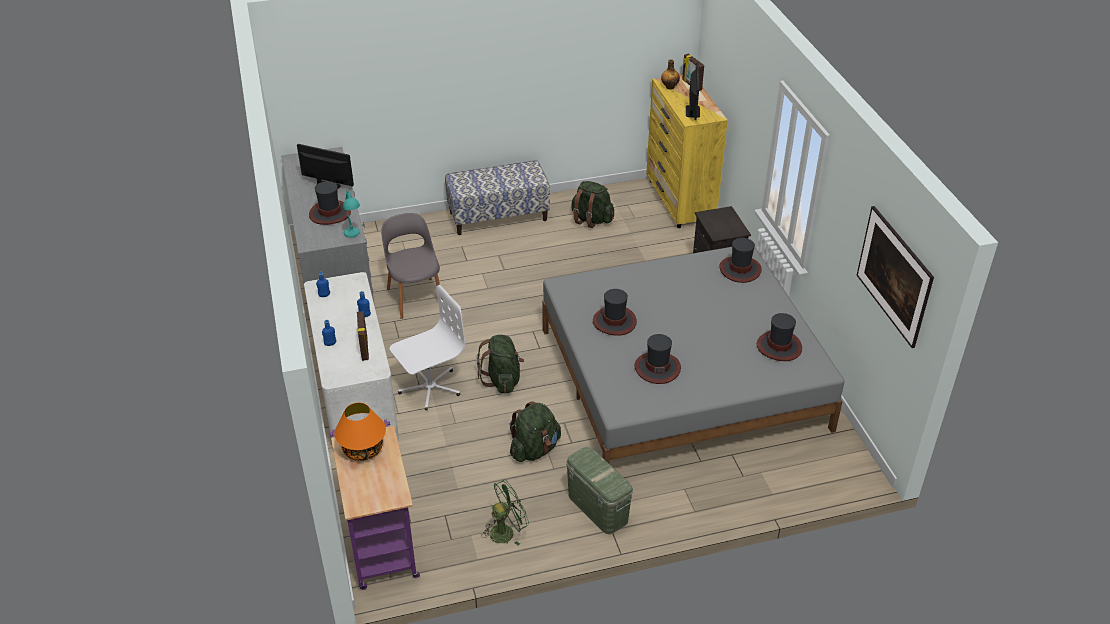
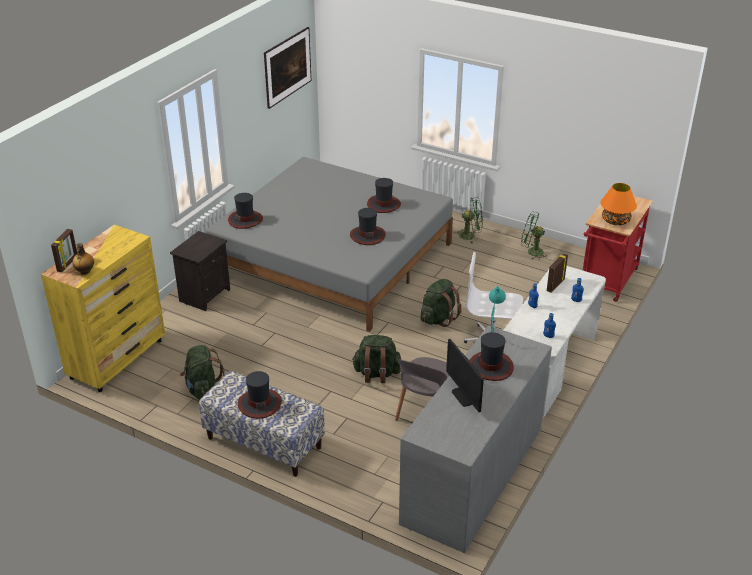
camera: 135 degrees left, 5 degrees down
(380, 541) = (607, 283): purple cart -> red cart
(535, 449) = (469, 274): green backpack -> green backpack (377, 374)
(598, 508) = (470, 235): green storage box -> green fan
(692, 111) = (119, 243): monitor -> none
(779, 346) = (304, 180): hat -> hat (259, 403)

